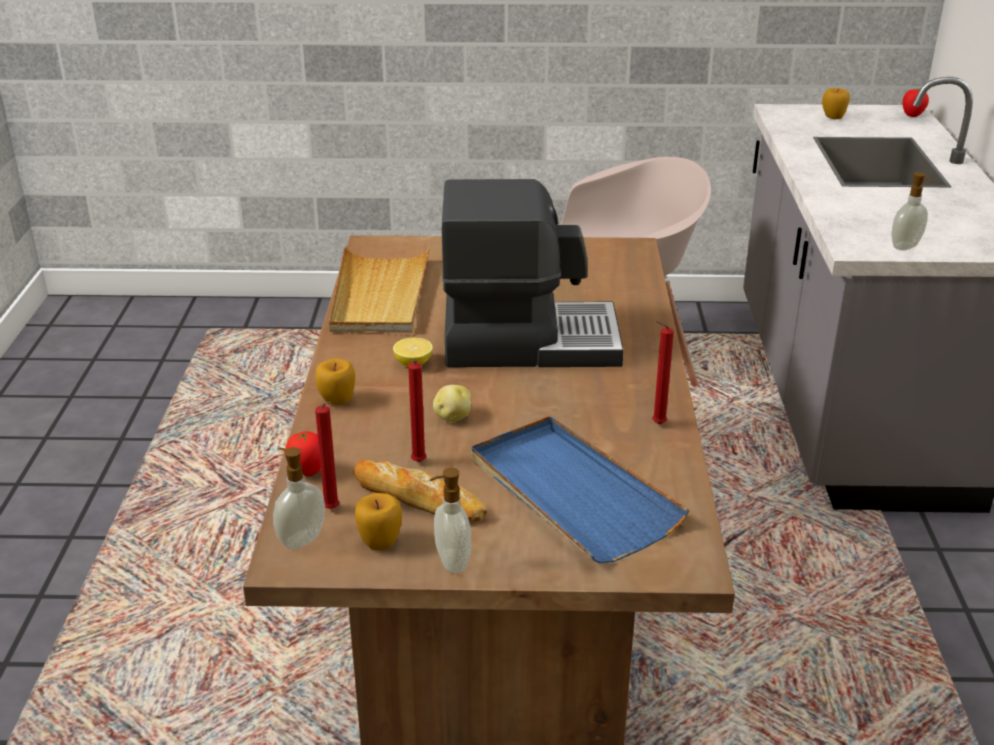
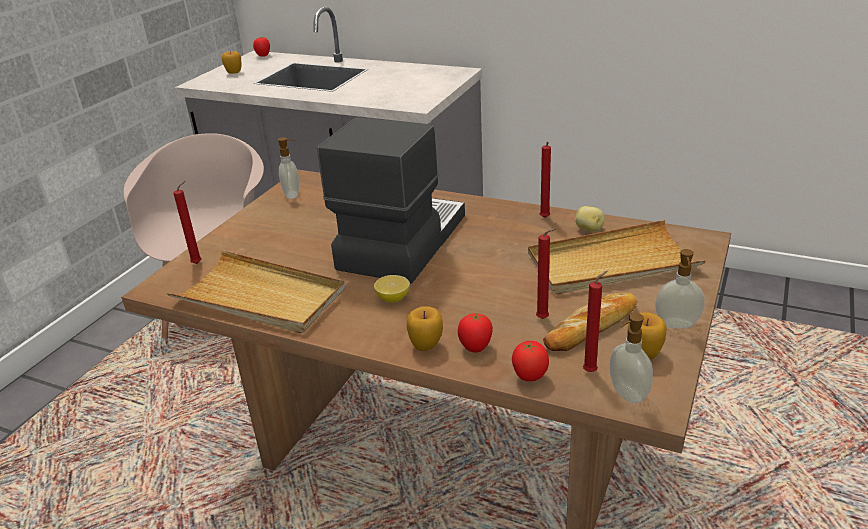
camera: 65 degrees left, 0 degrees up
(345, 430) = (475, 348): none -> tomato
(421, 249) = (198, 263): none -> red candle
(452, 417) = (487, 293): potato -> potato (589, 229)
(571, 493) = (611, 263): blue tray -> beige tray
(906, 247) = (429, 94): soap dispenser -> soap dispenser (293, 194)

